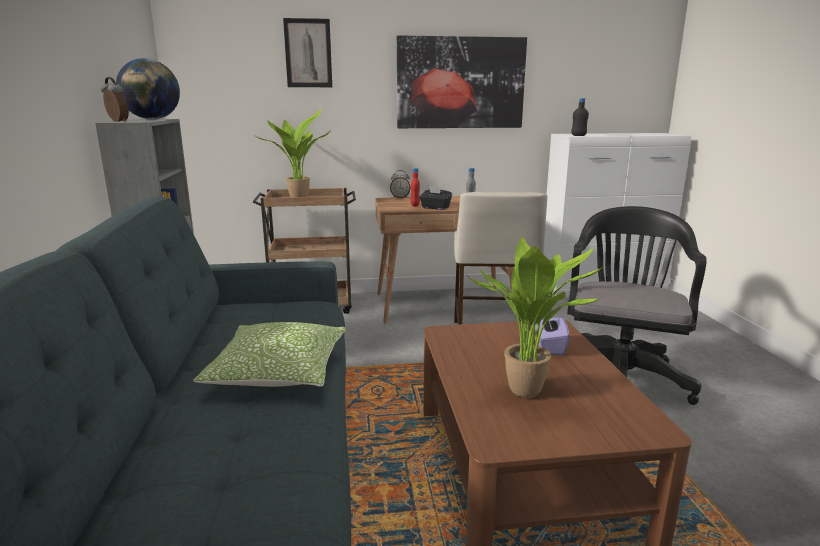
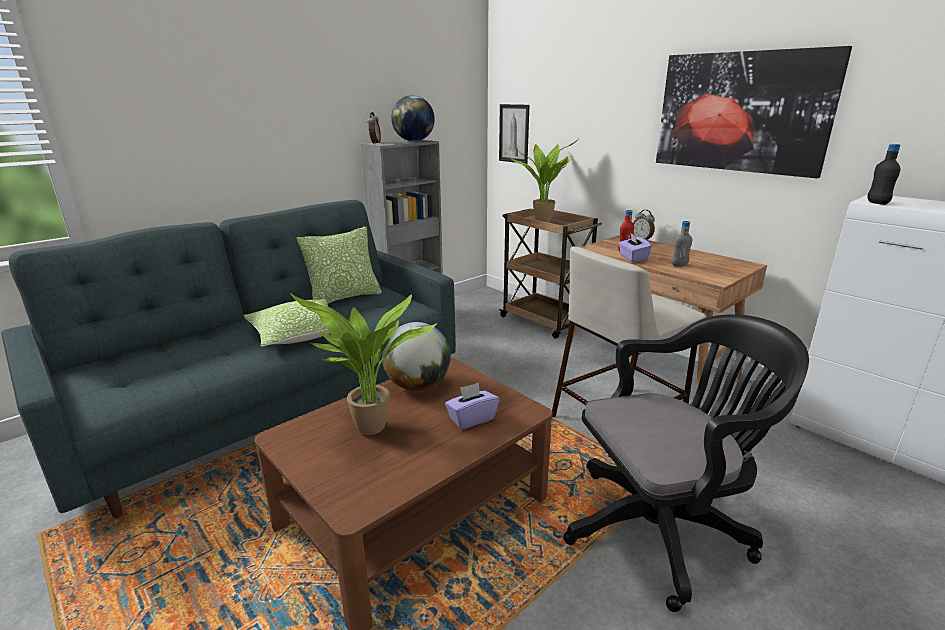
camera: 55 degrees right, 5 degrees up
(216, 327) = (344, 297): none -> pillow
(308, 53) = (587, 79): picture -> picture (514, 133)
(435, 208) = (632, 258): black tissue box -> purple tissue box
(466, 352) = (418, 385): none -> globe

